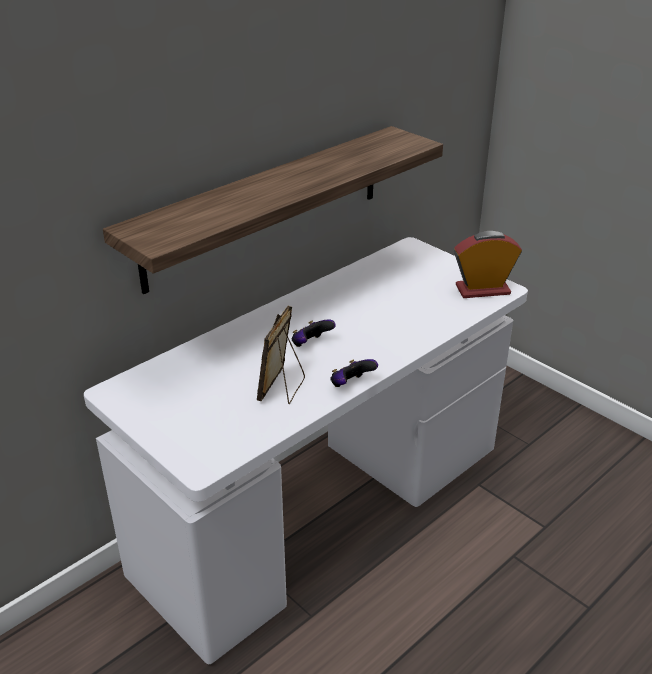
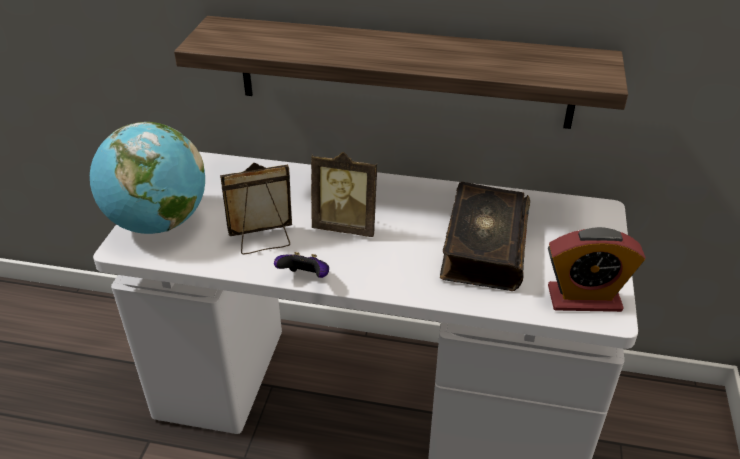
camera: 55 degrees right, 5 degrees up
(190, 435) = (158, 223): none -> globe
(311, 344) = (346, 226): game controller -> picture frame
(399, 301) = (483, 247): none -> book
(482, 290) = (584, 298): alarm clock -> alarm clock turned 135 degrees clockwise

